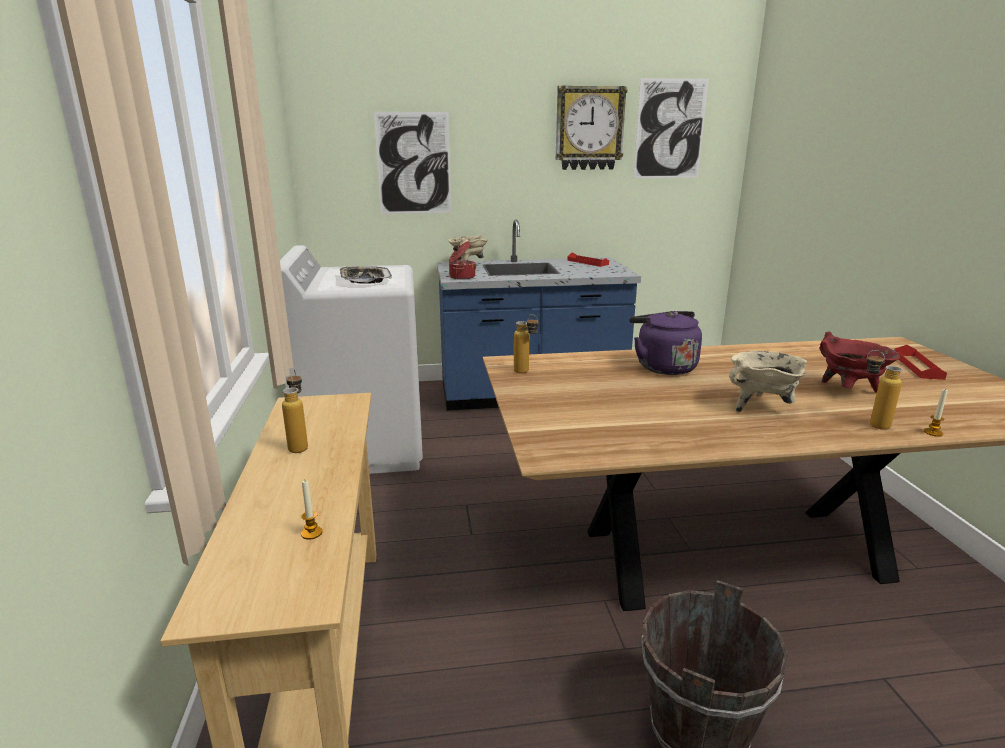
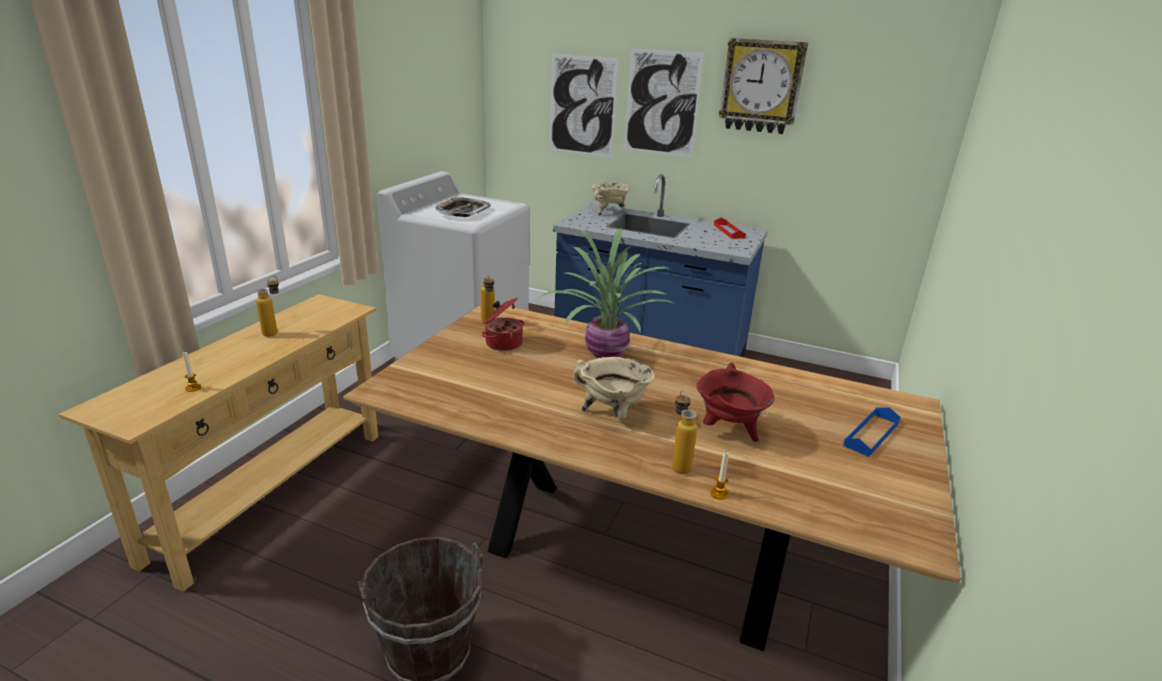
camera: 30 degrees right, 5 degrees up
(461, 277) = (579, 223): cooking pot -> cooking pot (503, 343)
(663, 366) = (607, 352): purple kettle -> potted plant
(670, 129) = (860, 95): picture -> picture (662, 103)
(917, 366) = (871, 434): red tray -> blue tray

